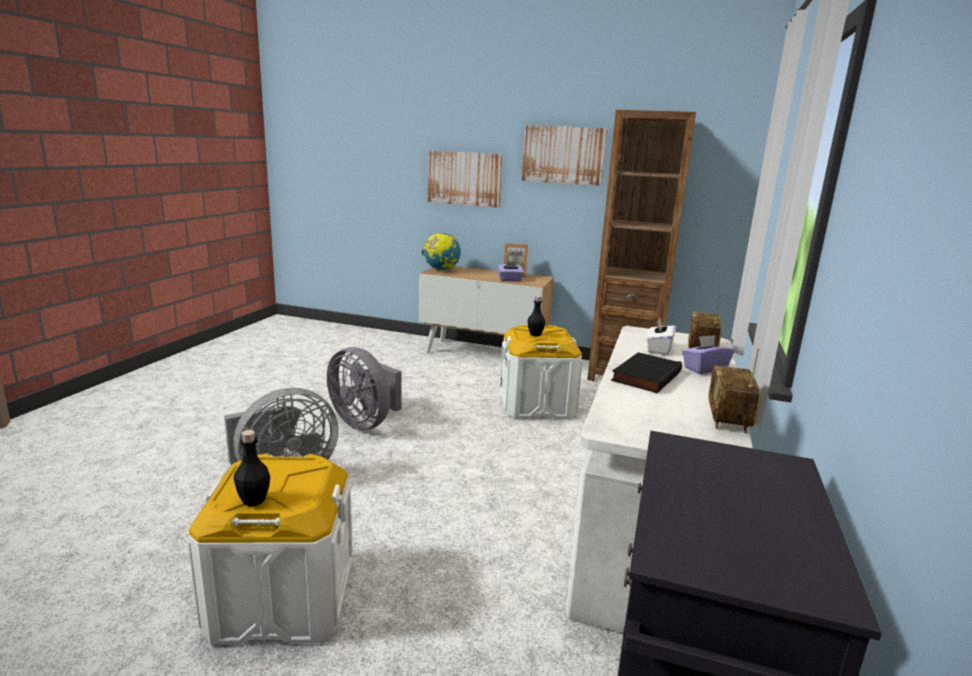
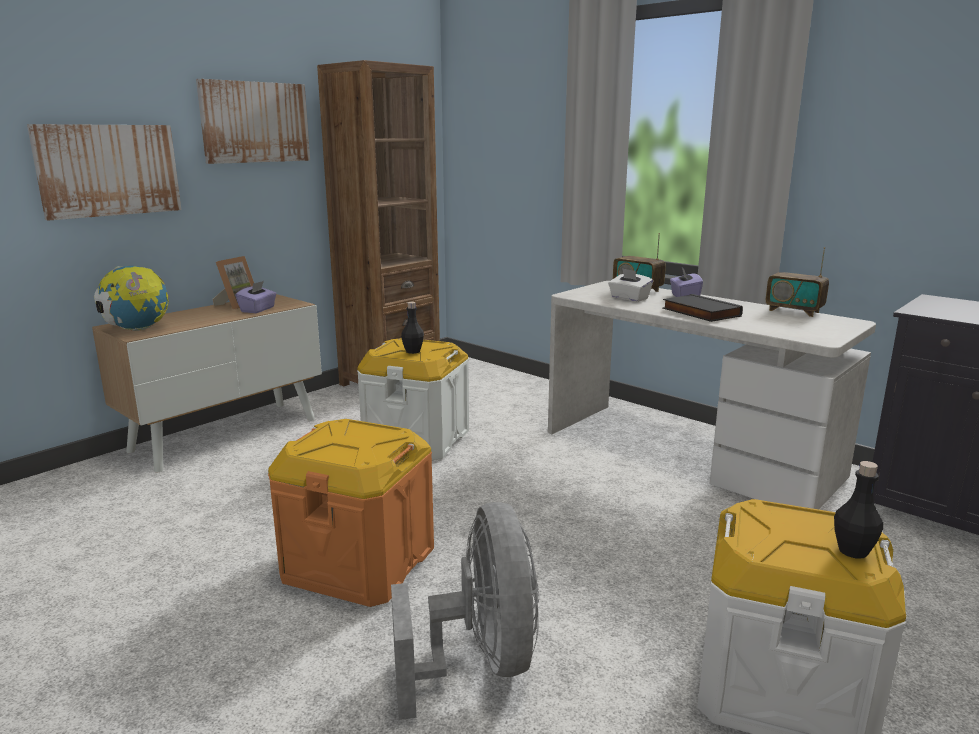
camera: 65 degrees left, 0 degrees up
(365, 422) = (359, 562): grey fan -> orange storage box

